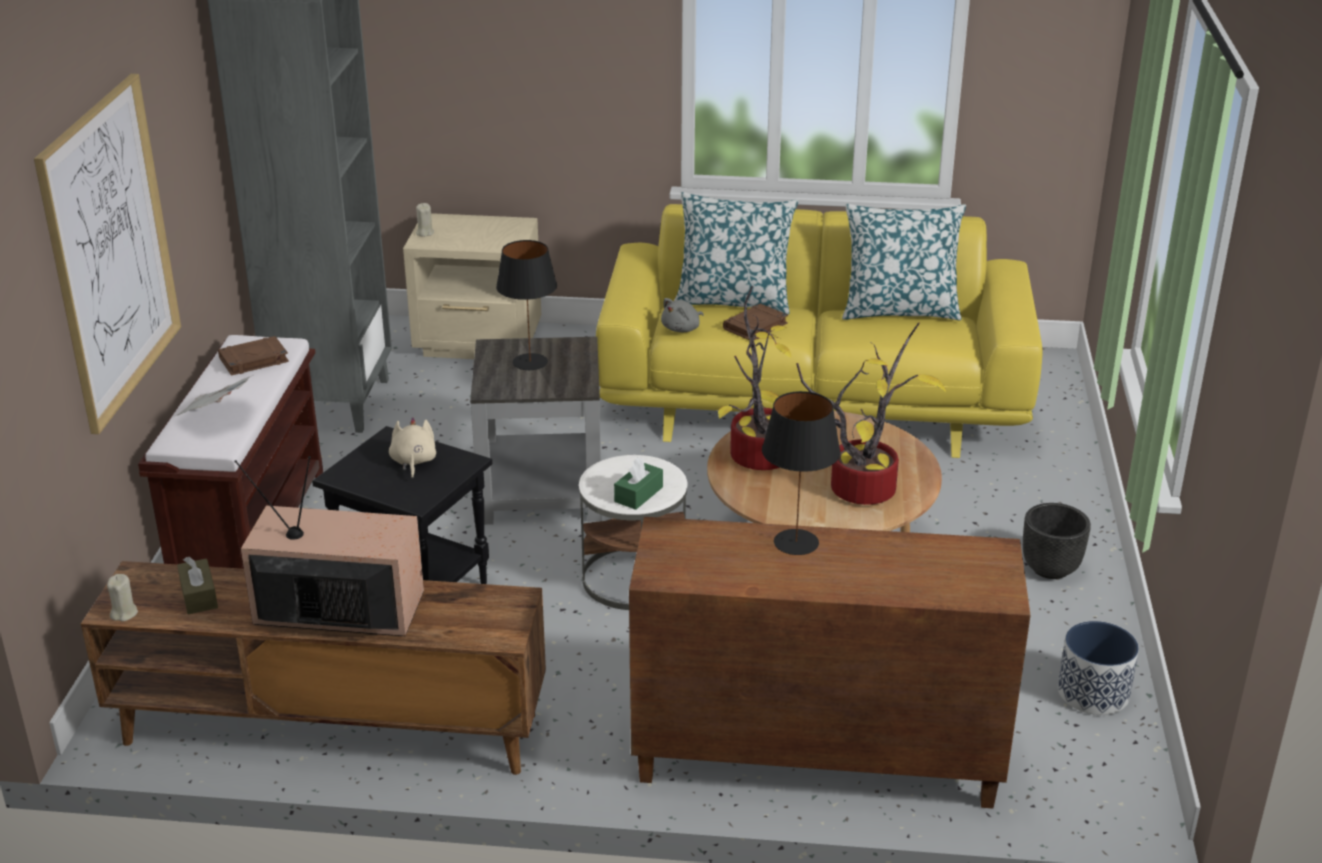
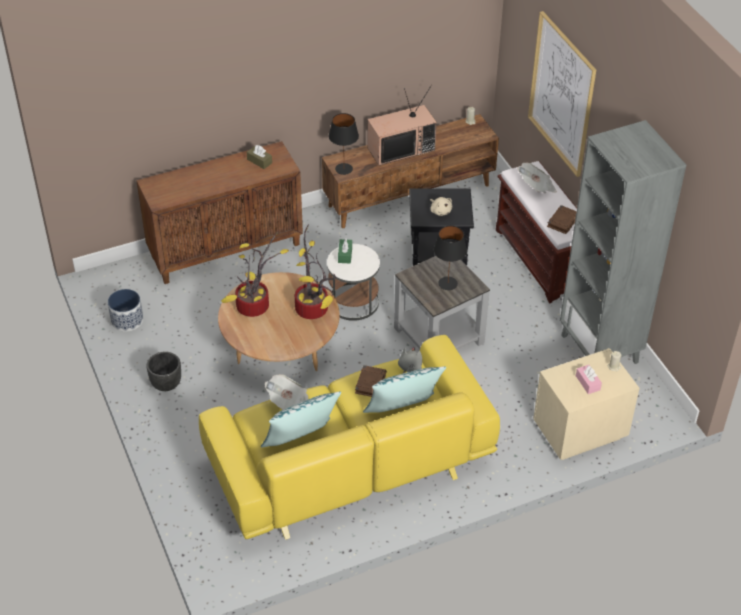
camera: 150 degrees right, 15 degrees up
(199, 595) = (454, 136): brown tissue box -> brown tissue box (259, 161)
(478, 230) = (587, 383): none -> pink tissue box
(795, 542) = (236, 179): black table lamp -> black table lamp (344, 168)
(890, 340) = (289, 403): none -> newspaper

